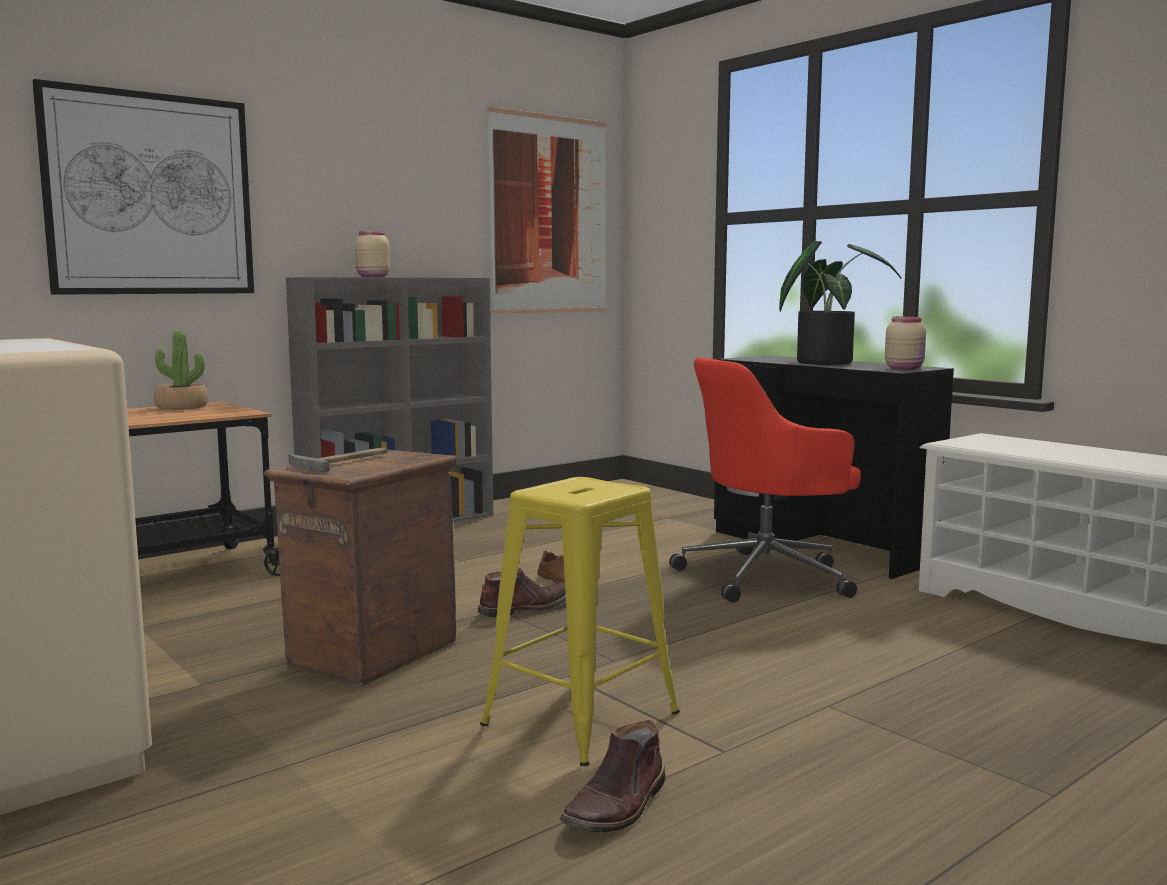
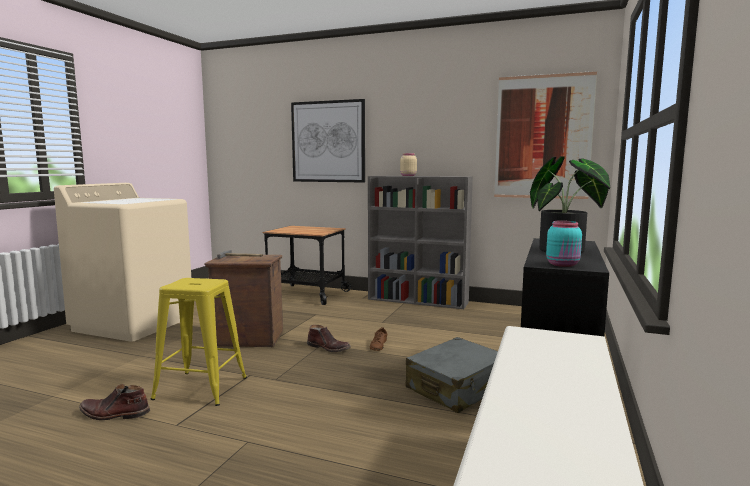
camera: 60 degrees right, 0 degrees up
(181, 407) = (321, 228): potted plant -> none
(767, 576) = (457, 387): red office chair -> grey suitcase
(905, 368) = (563, 264): beige jar -> turquoise jar

